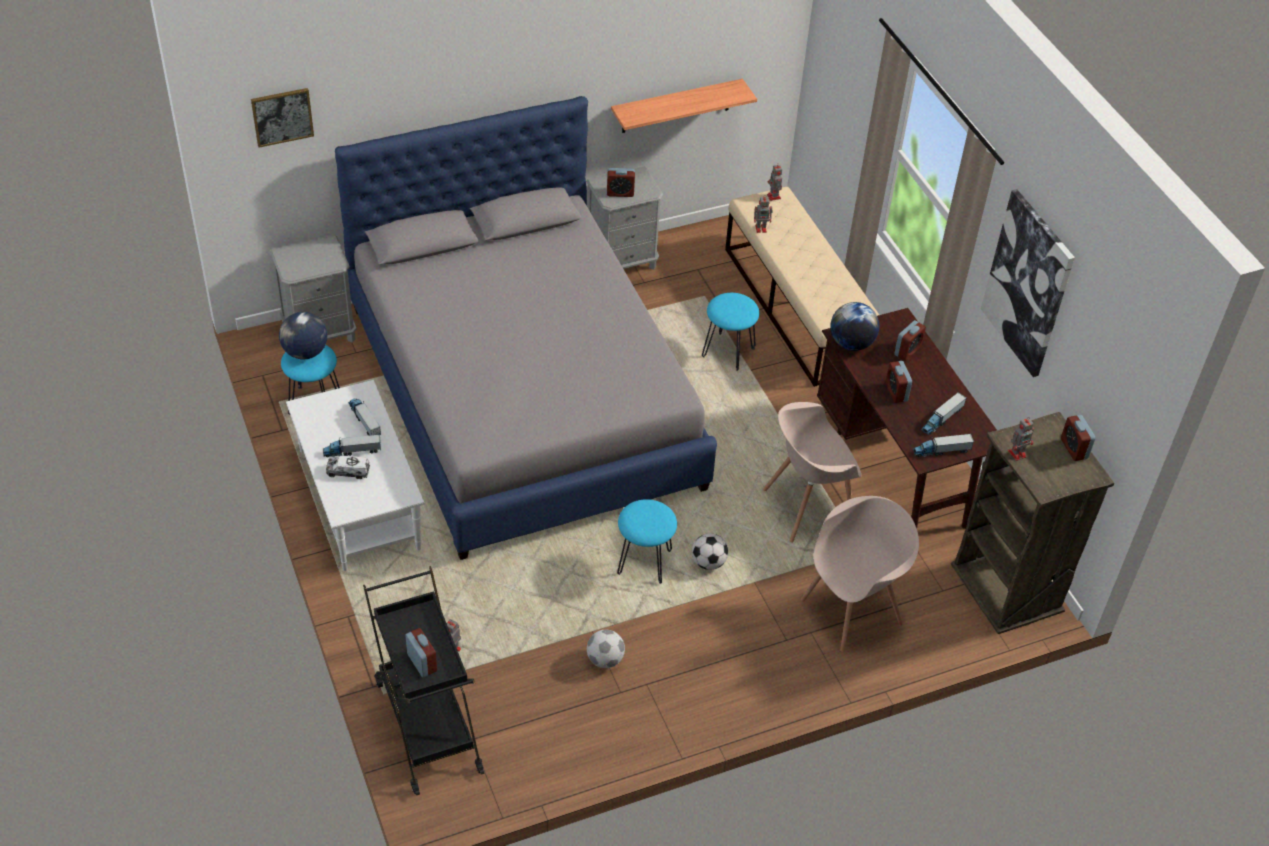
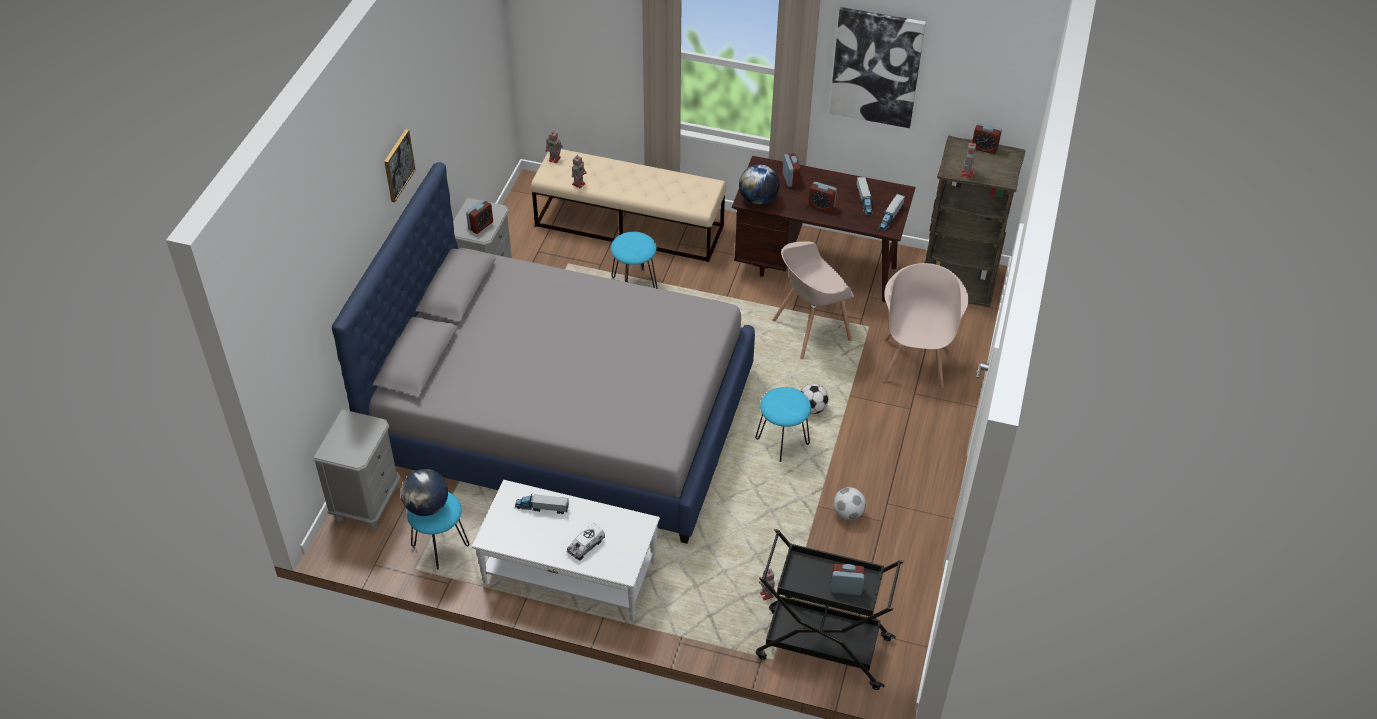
camera: 50 degrees left, 0 degrees up
(282, 116) = (292, 327): picture -> picture (398, 165)
(352, 451) = (567, 532): toy truck -> none
(676, 106) = (467, 133): shelf -> none
(807, 508) = (810, 331): beige chair -> beige chair turned 45 degrees clockwise

